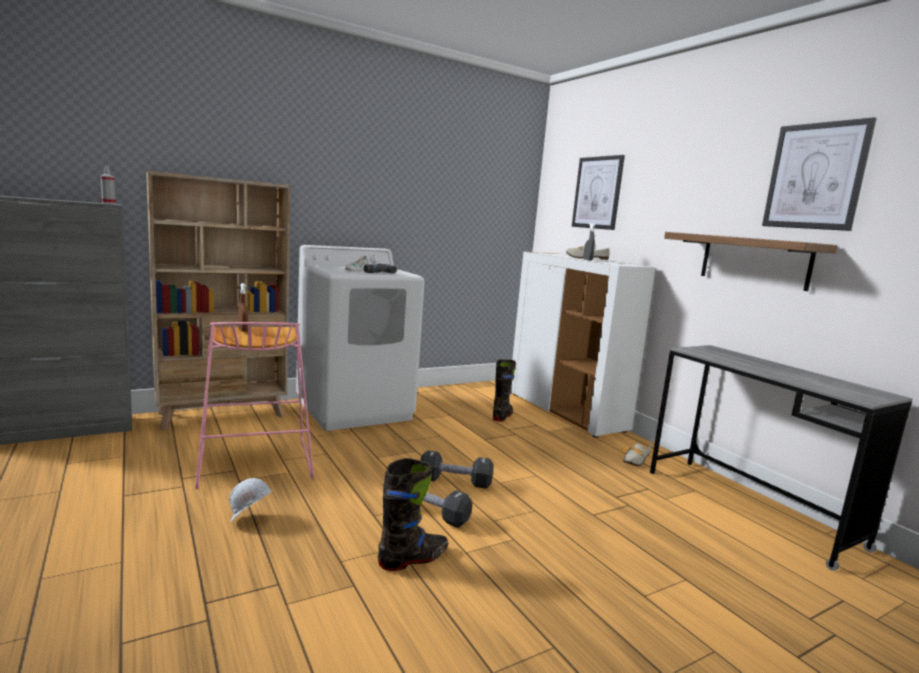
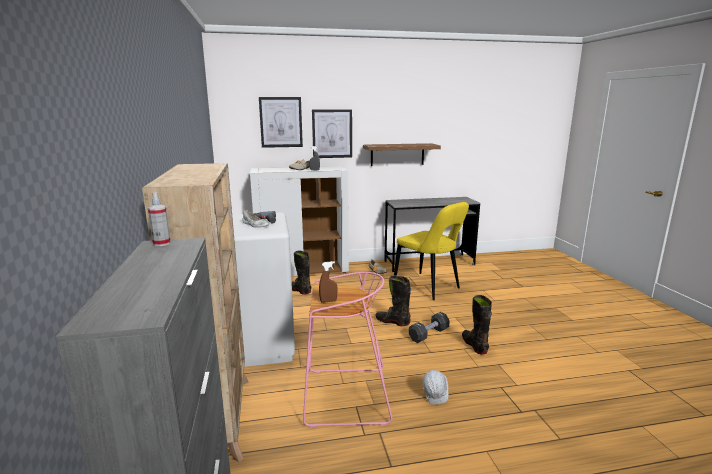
camera: 70 degrees left, 5 degrees up
(455, 481) = (392, 322): black dumbbell -> black boot
(622, 509) = (428, 287): none -> yellow chair
(815, 176) = (418, 113): picture -> picture (332, 133)

